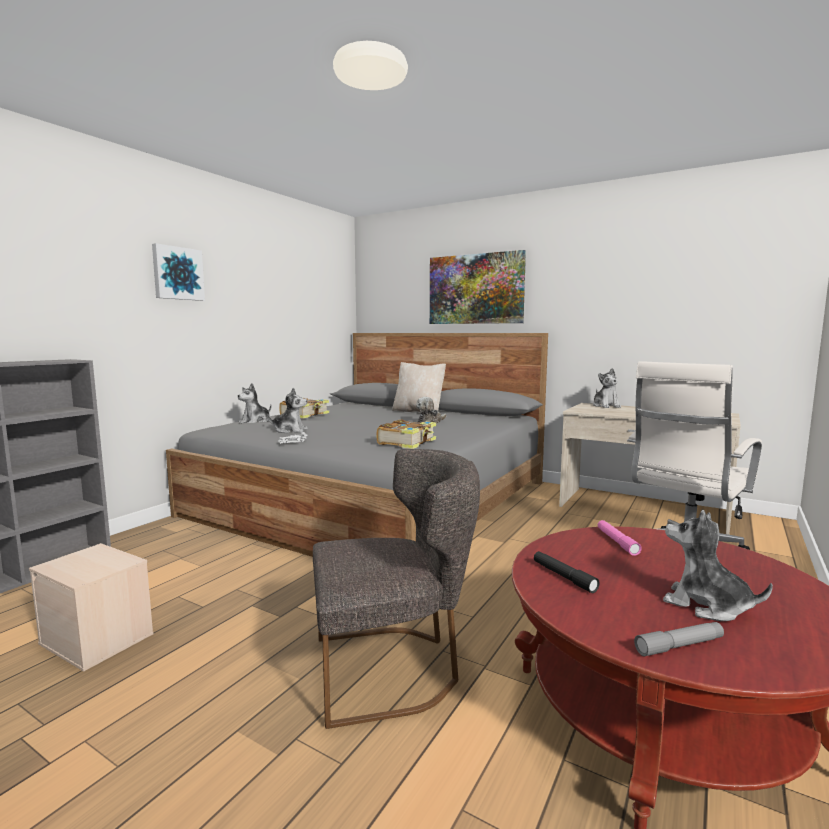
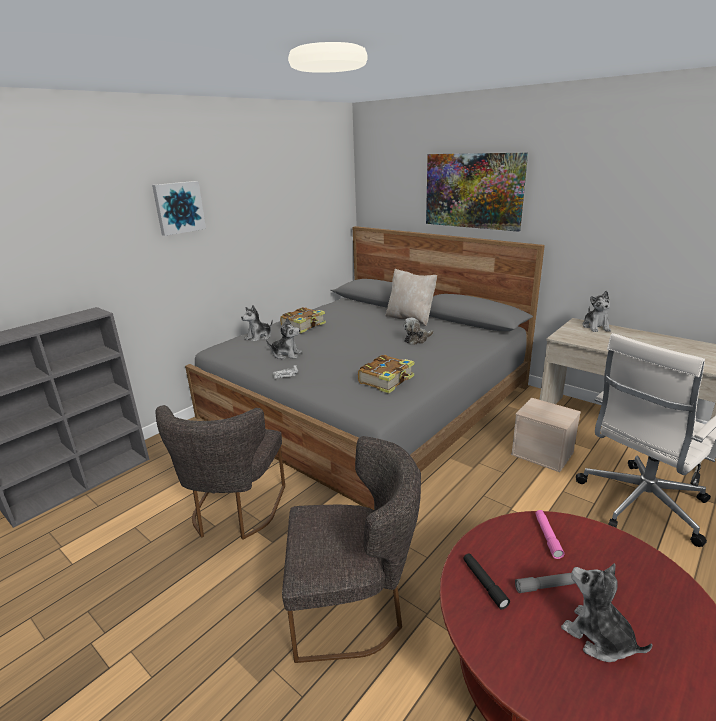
camera: 10 degrees right, 15 degrees up
(98, 639) = (140, 553): beige storage box -> beige storage box (543, 453)
(227, 593) = (234, 512): none -> grey chair
(679, 646) = (555, 688): grey flashlight -> grey flashlight (547, 586)

